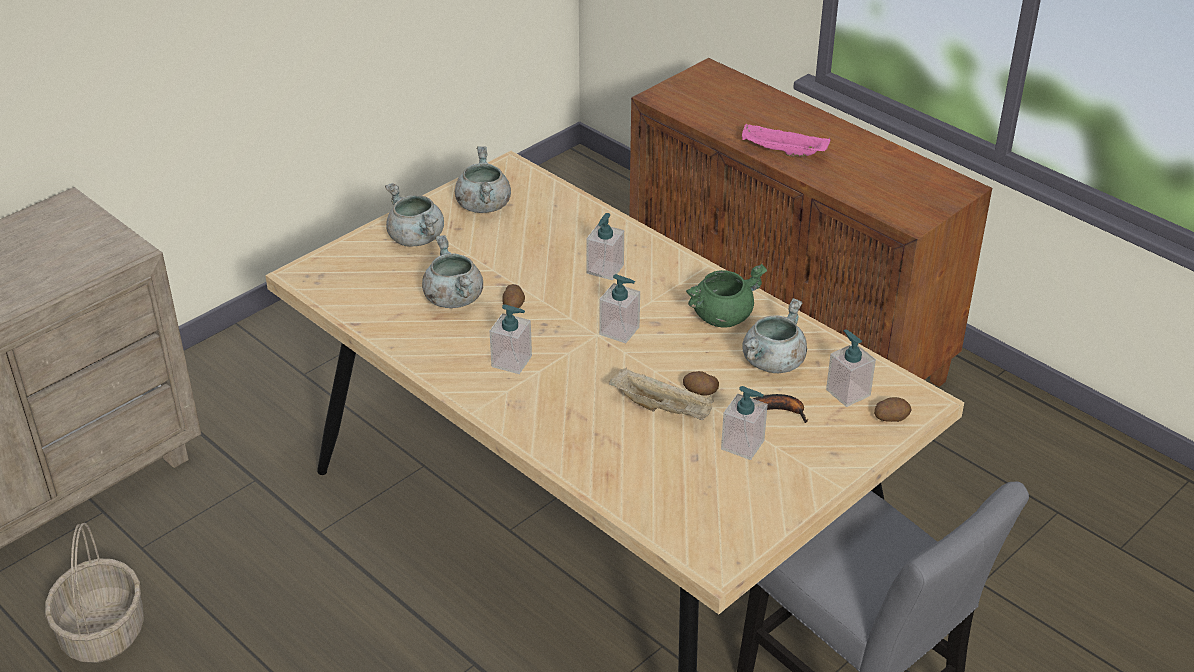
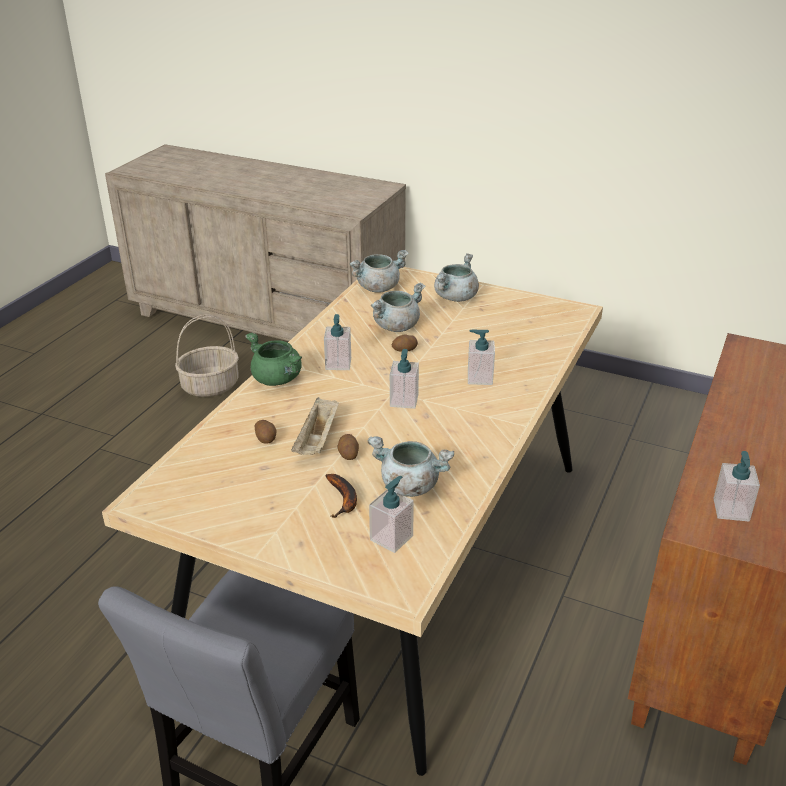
camera: 70 degrees right, 5 degrees down
(483, 205) = (518, 311): grey cooking pot -> grey cooking pot (378, 287)
(722, 316) = (458, 446): green cooking pot -> green cooking pot (277, 379)
(743, 445) = (289, 489): soap dispenser -> soap dispenser (731, 510)
(782, 152) = (729, 425): pink tray -> none
(891, 417) = (369, 572): potato -> potato (266, 438)

